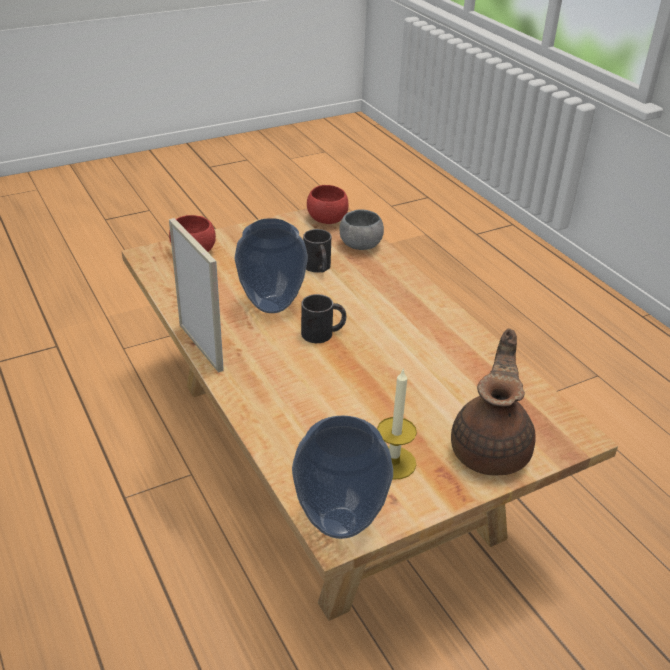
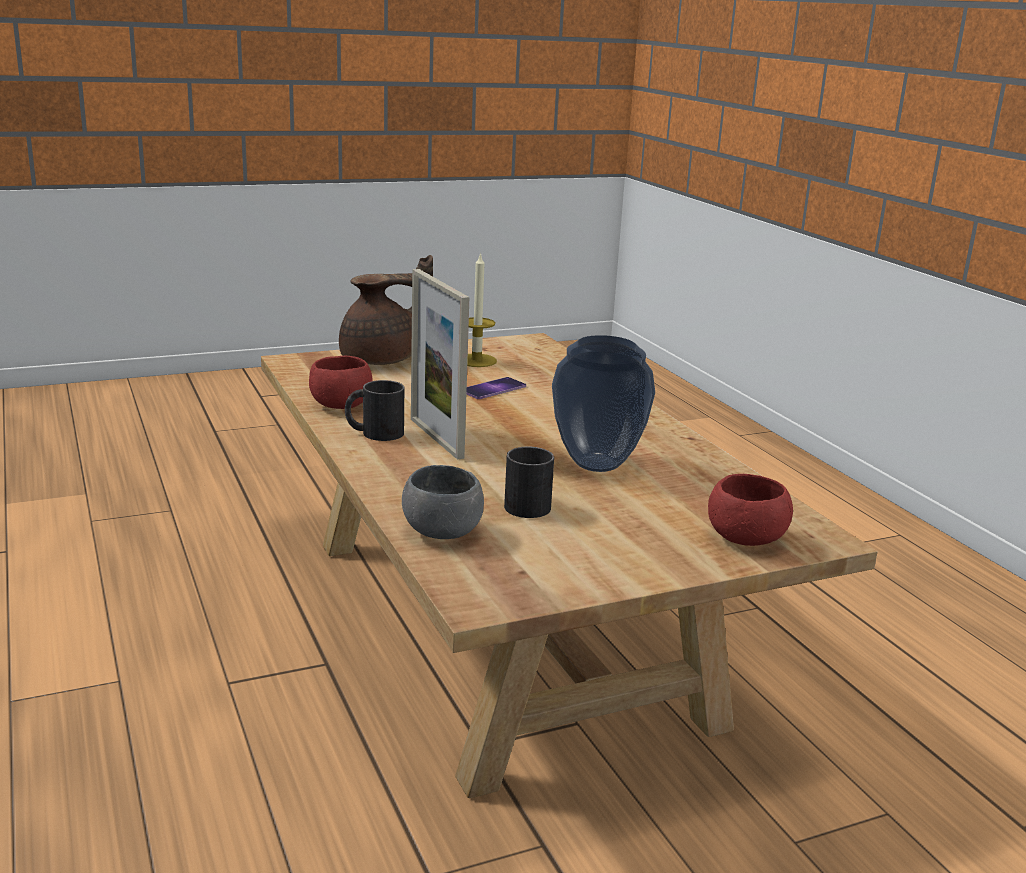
camera: 175 degrees left, 15 degrees down
(201, 347) = (680, 434): picture frame -> picture frame (436, 438)
(323, 333) = (527, 435): black mug -> black mug (374, 433)
(327, 220) = (495, 583): red bowl -> red bowl (341, 405)
(341, 523) = (528, 343): vase -> none
(363, 402) = (493, 389): none -> phone
(491, 449) = (382, 360): brown teapot -> brown teapot turned 135 degrees counterclockwise

